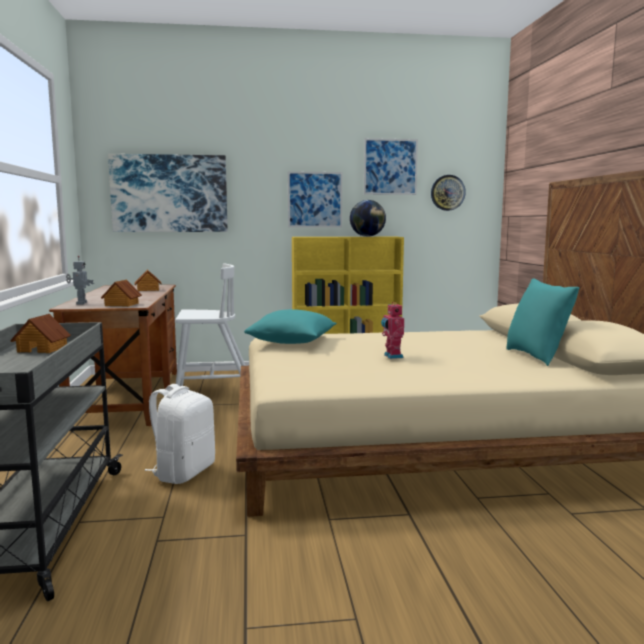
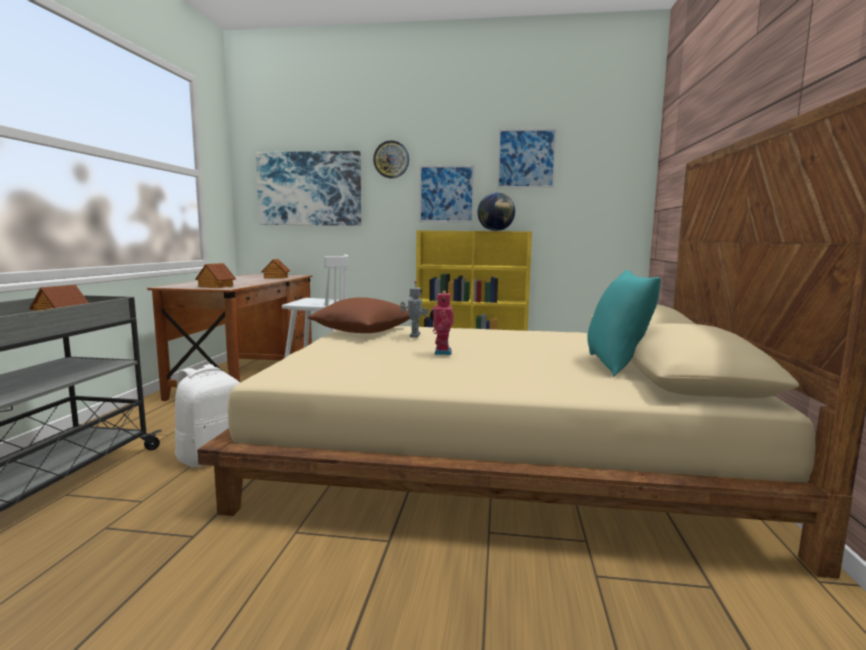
camera: 15 degrees right, 0 degrees up
(80, 303) = (186, 284): toy robot -> toy robot (413, 335)
(293, 343) = (363, 332): turquoise pillow -> brown pillow
(447, 192) = (590, 185): wall clock -> wall clock (391, 159)

